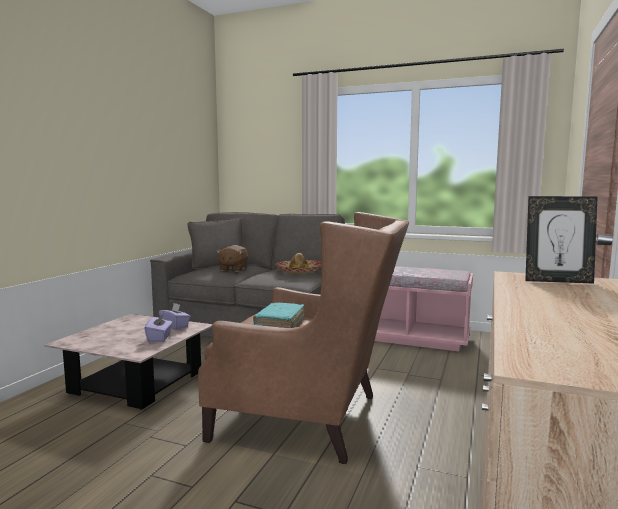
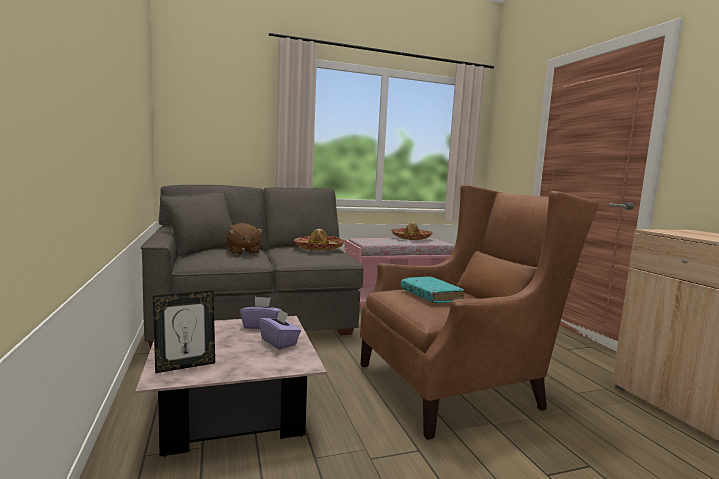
camera: 40 degrees left, 0 degrees up
(429, 269) = (411, 238): none -> hat
(557, 281) = (688, 232): picture frame -> picture frame (185, 366)

